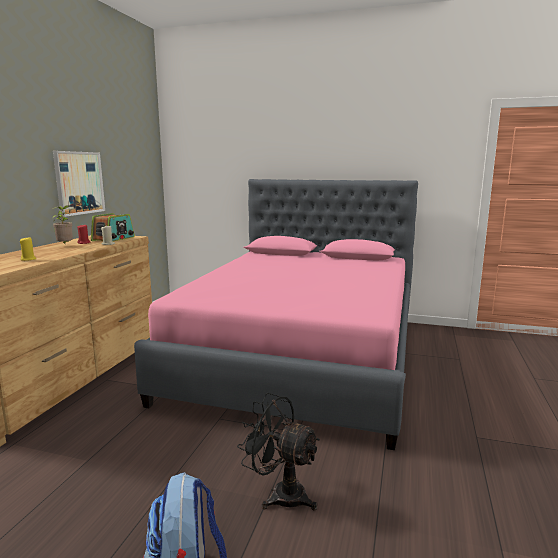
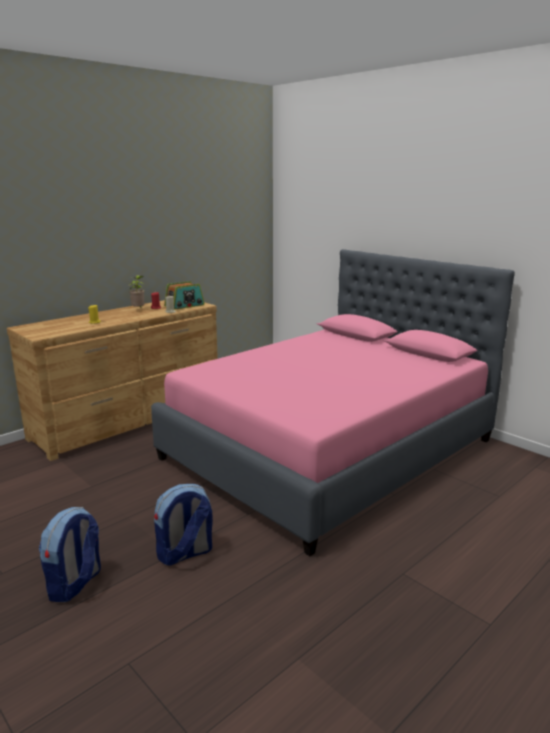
camera: 30 degrees right, 5 degrees up
(79, 183) = (168, 251): picture -> none
(280, 493) = (185, 554): black fan -> backpack

